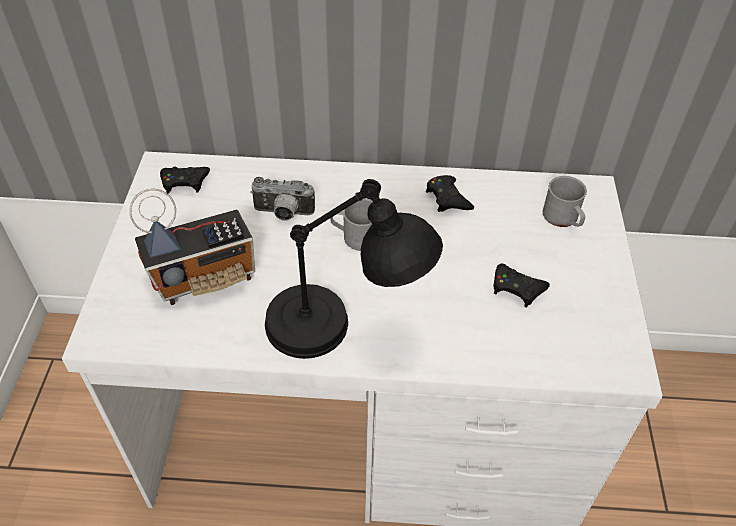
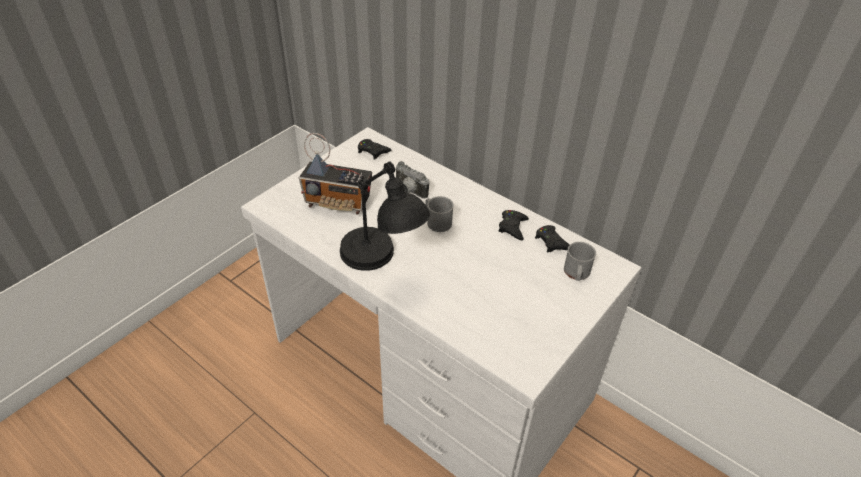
camera: 35 degrees right, 5 degrees down
(517, 288) = (504, 295): black game controller -> black game controller (551, 242)

